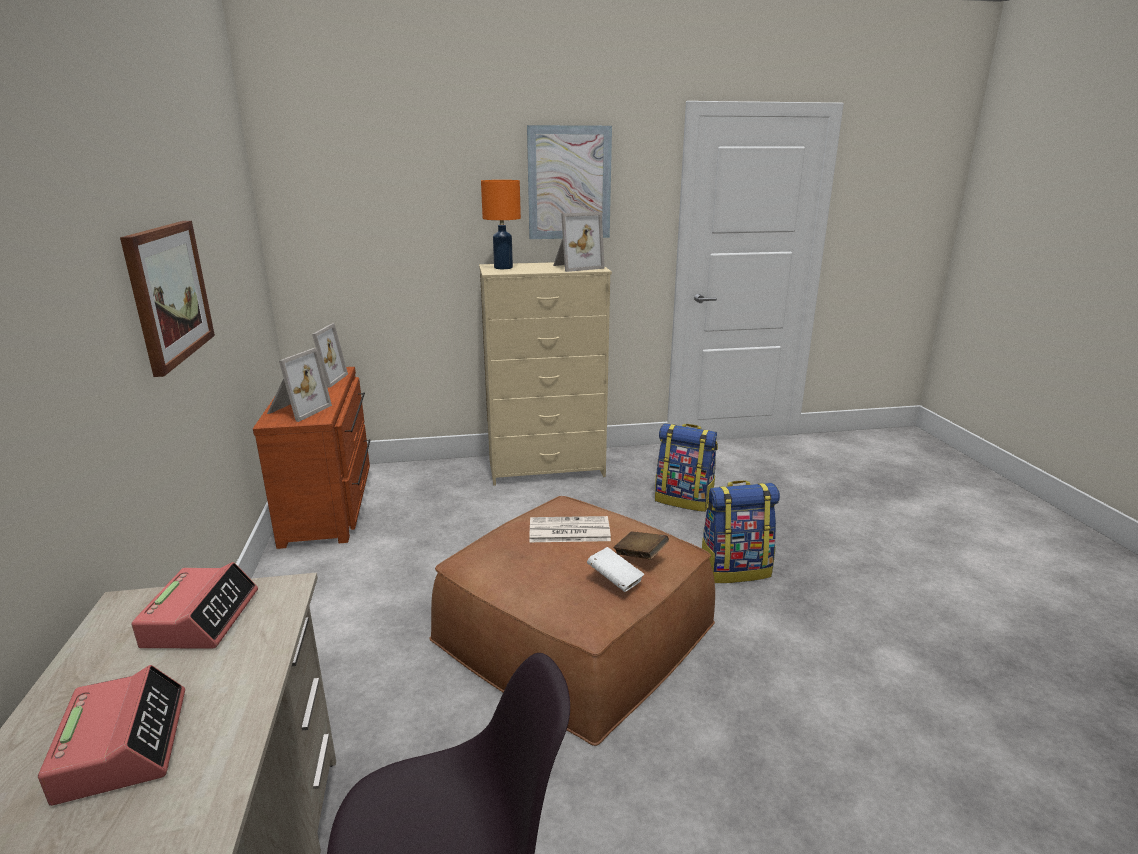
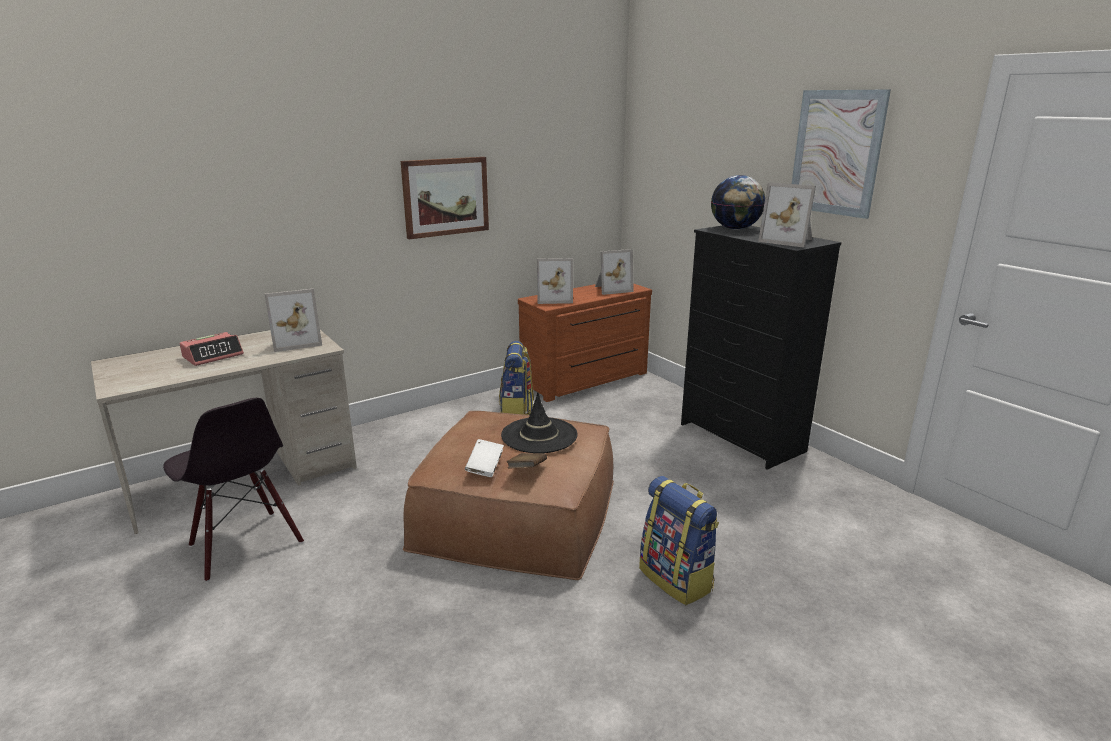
camera: 65 degrees right, 0 degrees up
(201, 618) = (296, 342): alarm clock -> picture frame
(504, 268) = (735, 229): orange table lamp -> globe
(547, 469) = (741, 438): beige dresser -> black dresser
(568, 531) = (539, 435): newspaper -> black hat
(684, 500) = (780, 524): backpack -> backpack (517, 411)

